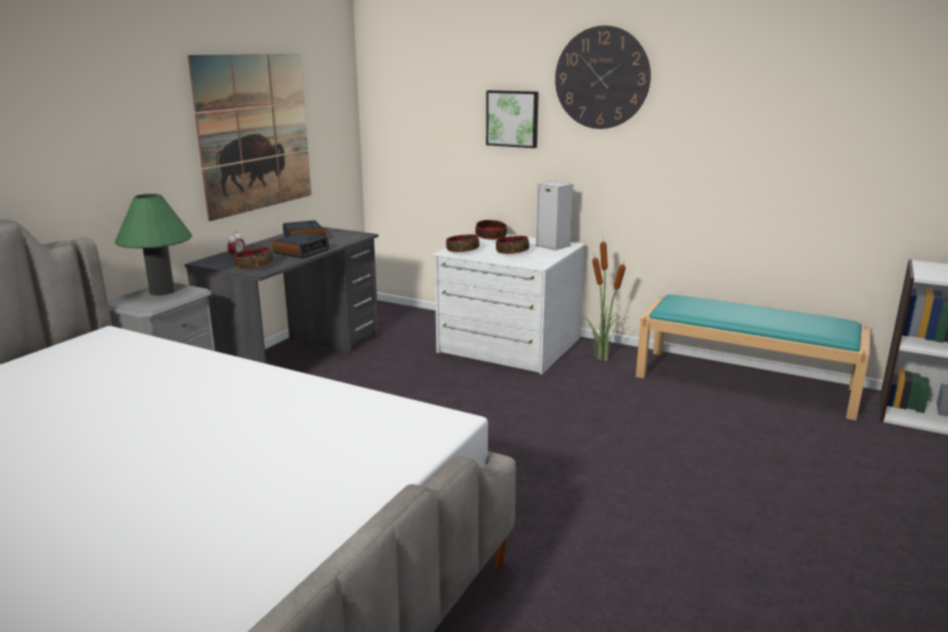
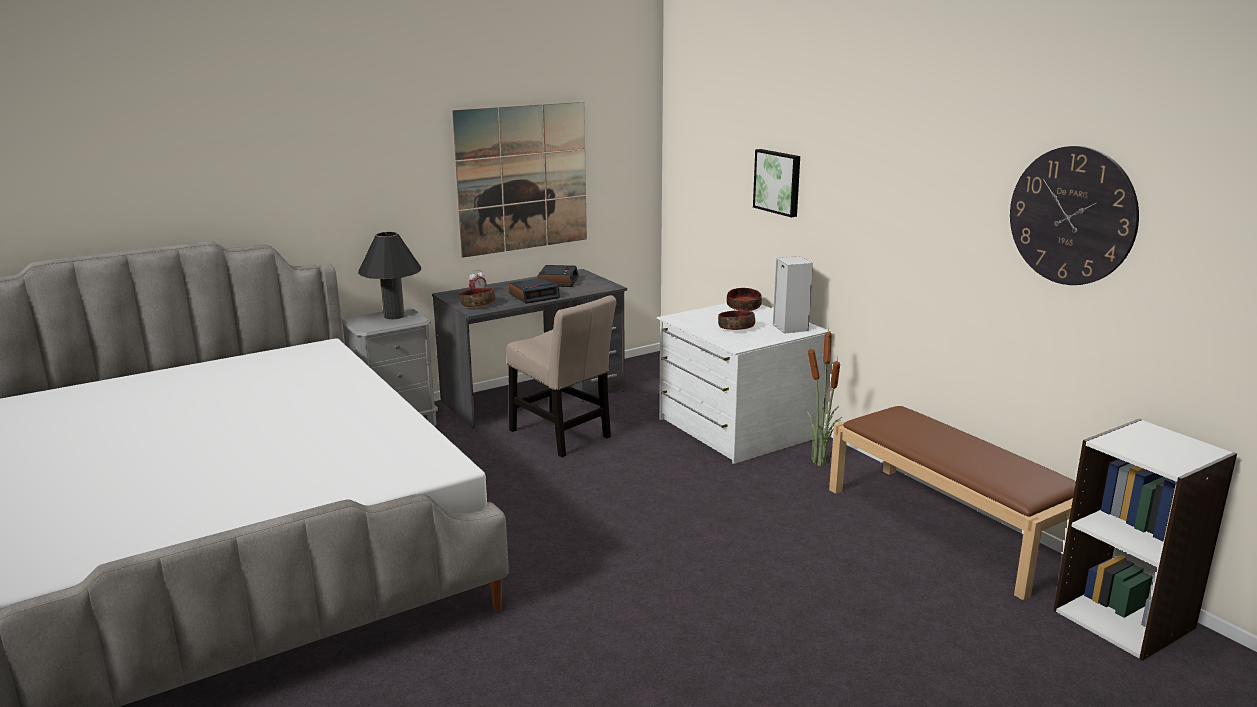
camera: 30 degrees right, 0 degrees up
(162, 292) = (394, 316): green table lamp -> black table lamp
(366, 386) = (562, 436): none -> beige chair
(462, 250) = (691, 318): bowl -> none
(602, 78) = (853, 149): wall clock -> wall clock (1072, 216)
(746, 382) = (949, 527): turquoise bench -> brown bench

